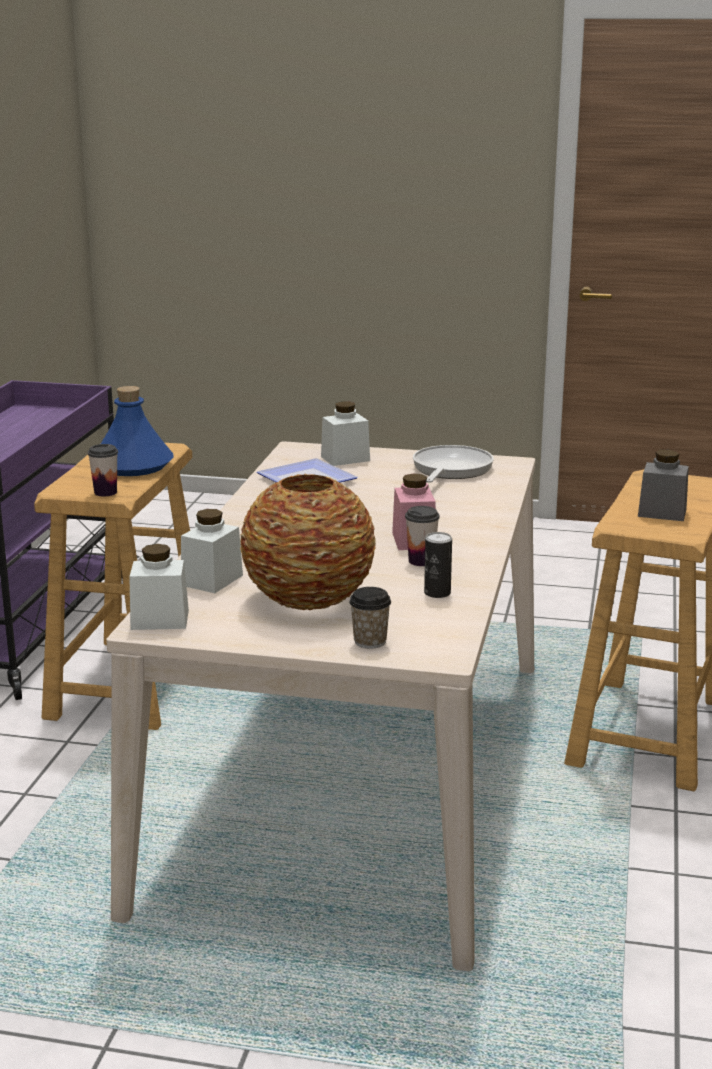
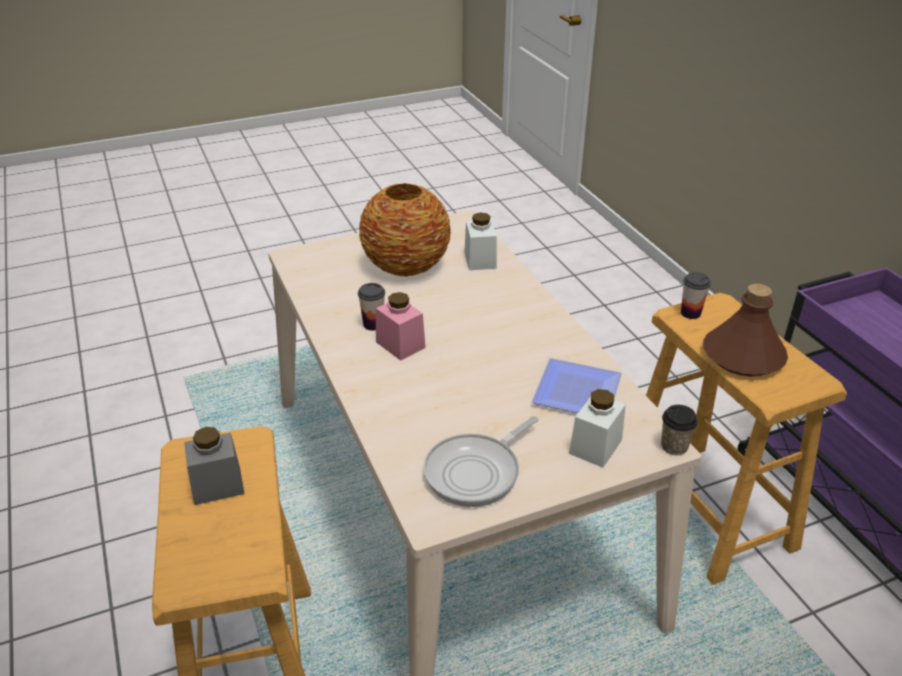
camera: 145 degrees right, 15 degrees up
(133, 465) = (742, 356): blue bottle -> brown bottle
(160, 620) = (465, 227): white jar -> none
(370, 641) = (339, 251): cup -> cup (674, 446)
(437, 593) = (335, 299): can -> none
(450, 470) = (476, 472): frying pan -> frying pan turned 60 degrees clockwise

